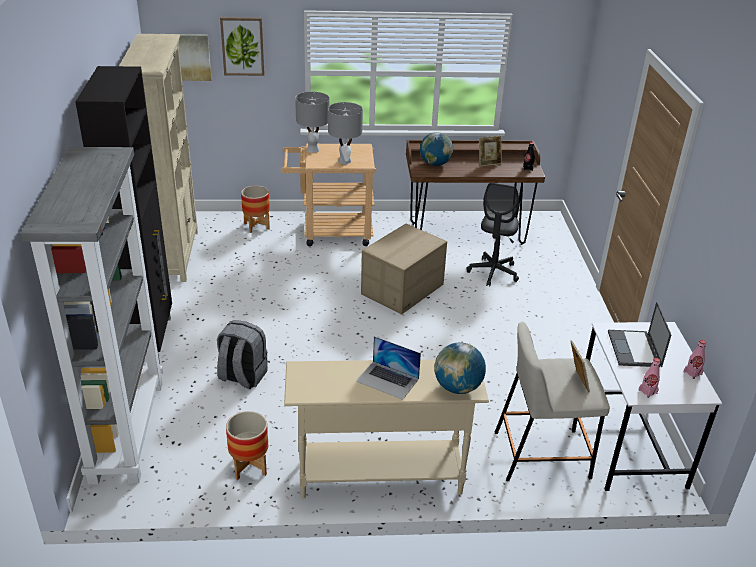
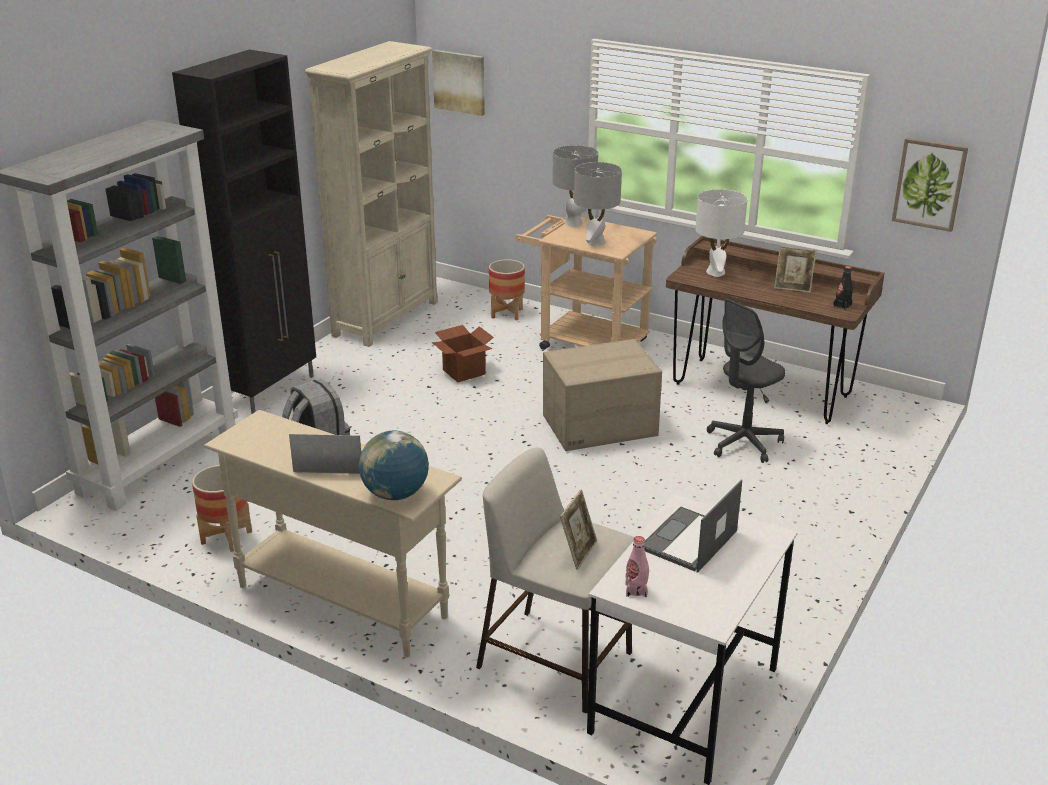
camera: 35 degrees right, 5 degrees down
(242, 46) = (520, 76): picture -> picture (929, 184)
(275, 279) = (464, 372): none -> cardboard box
(387, 380) = (332, 460): laptop -> laptop turned 120 degrees clockwise
(435, 164) = (716, 272): globe -> white table lamp
(692, 373) = (733, 595): pink bottle -> none

